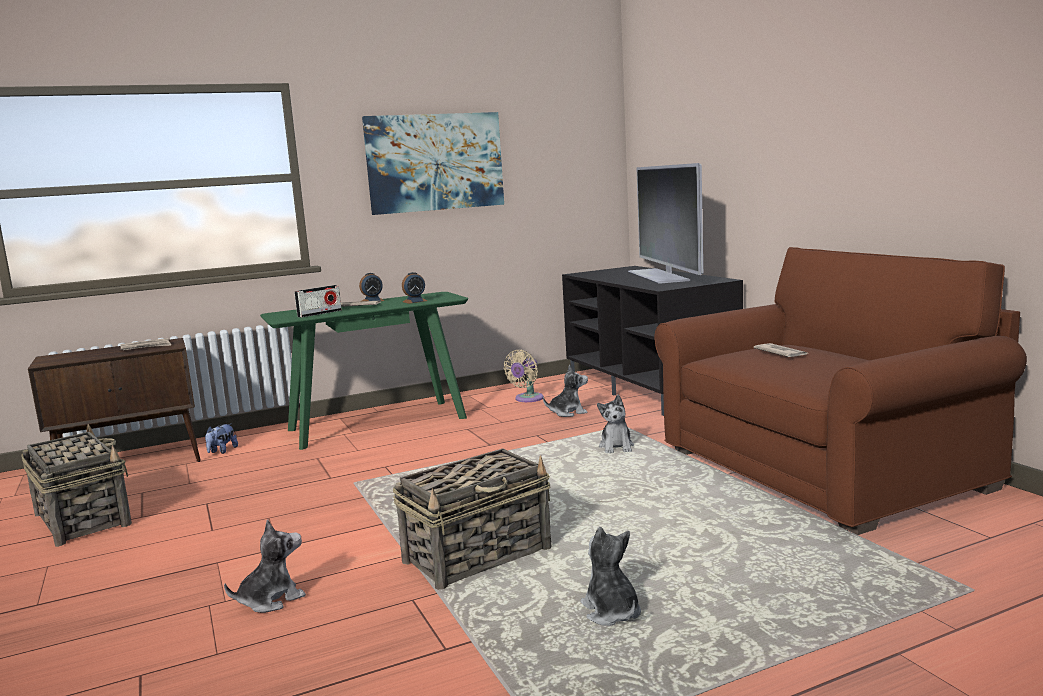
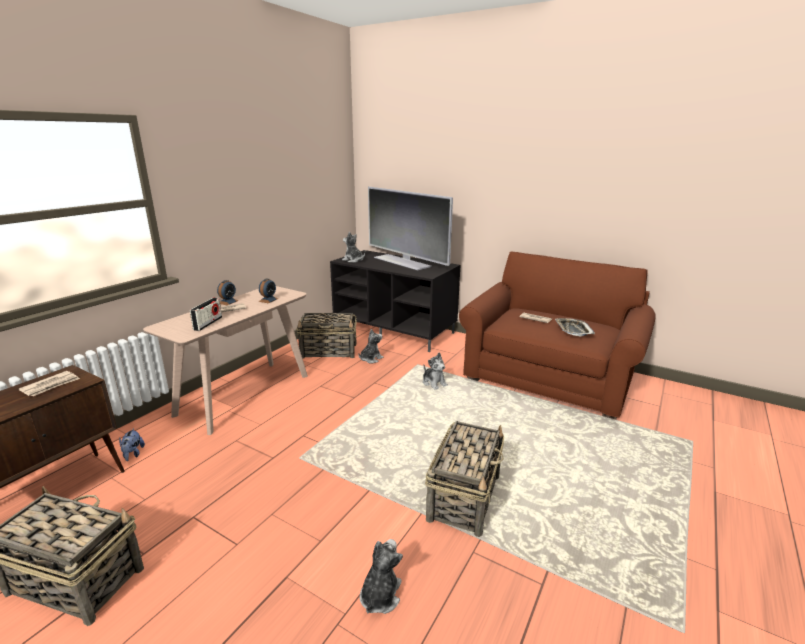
camera: 35 degrees left, 10 degrees up
(377, 424) = (244, 394): green console table -> beige console table
(435, 162) = (250, 185): picture -> none
(527, 399) = (329, 351): beige fan -> basket
(611, 612) = (585, 515): plush toy -> plush toy (353, 260)
(819, 368) = (573, 330): none -> tray

